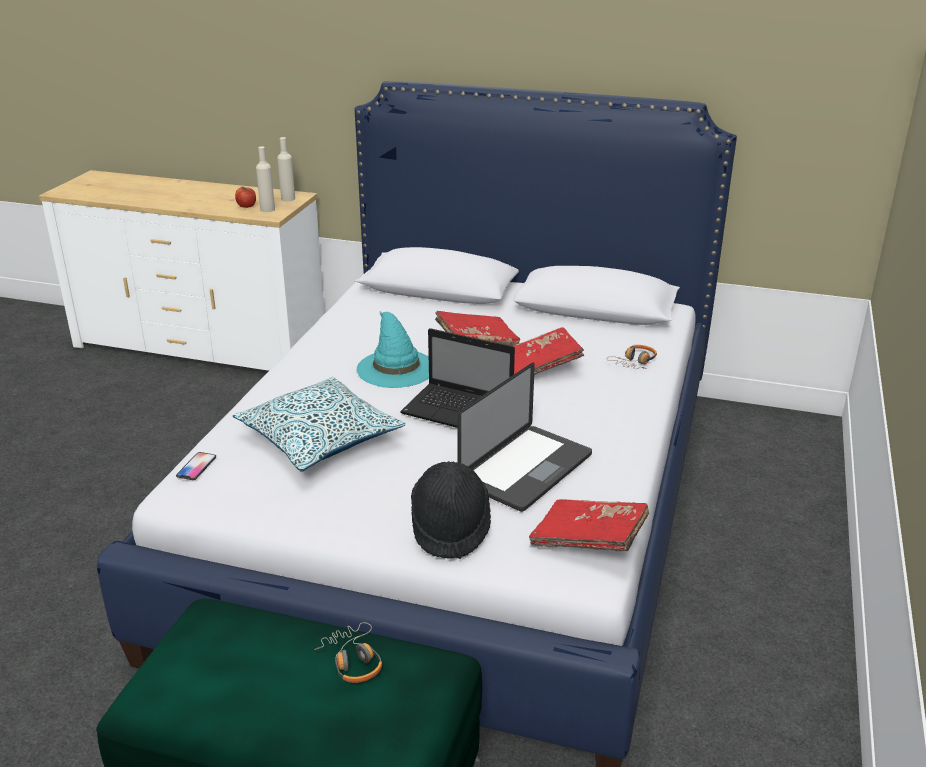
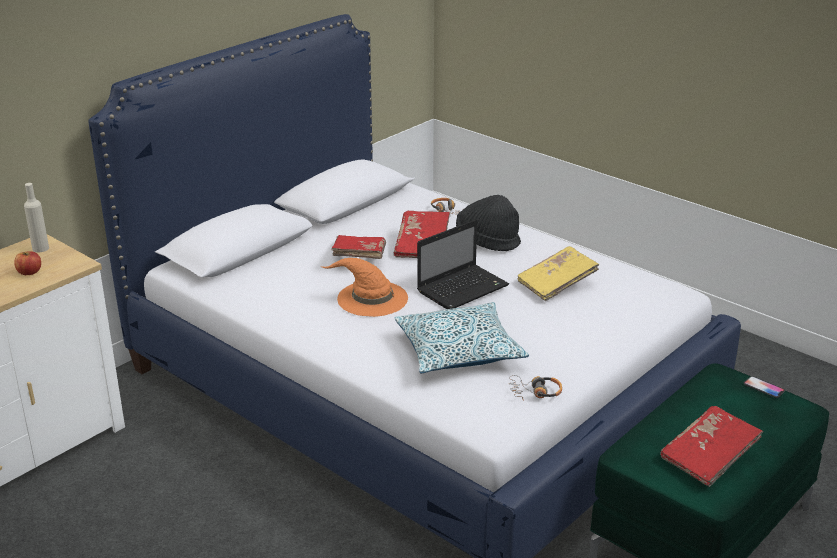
camera: 65 degrees left, 0 degrees up
(196, 467) = (461, 414): phone -> phone (763, 388)
(267, 209) = (57, 263): beige bottle -> none
(353, 660) = (707, 399): headphones -> headphones (535, 392)
(395, 367) = (371, 298): turquoise hat -> orange hat
(450, 527) = (608, 325): black hat -> black hat (487, 241)
(526, 469) = (557, 284): laptop -> yellow book
(589, 540) = (648, 285): red book -> red book (709, 457)

